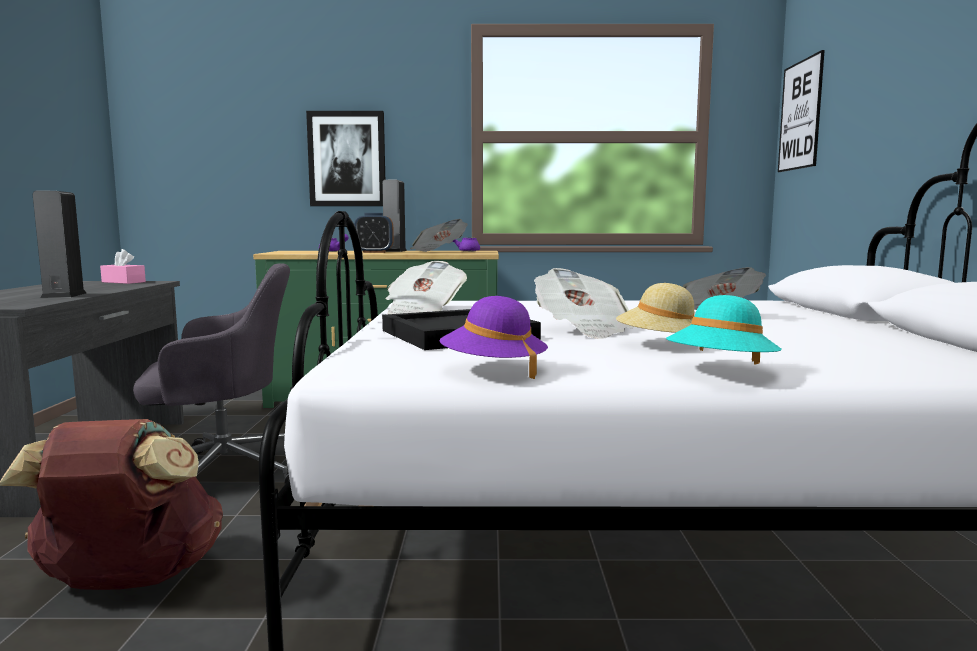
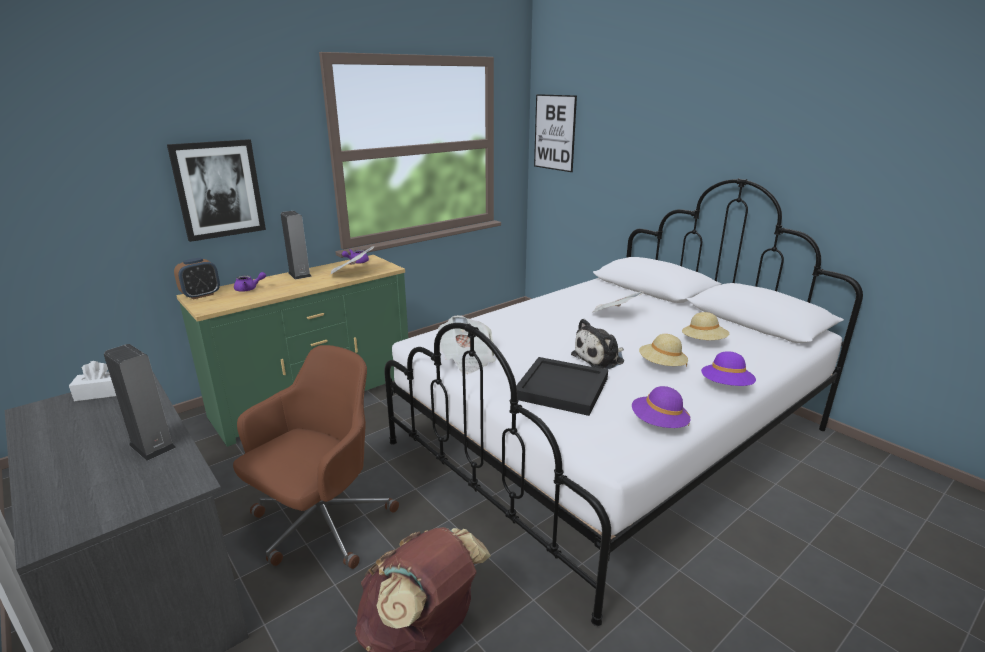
camera: 40 degrees left, 15 degrees up
(123, 282) = (101, 393): pink tissue box -> white tissue box
(222, 474) = (321, 524): grey office chair -> brown office chair
(374, 252) = (297, 284): alarm clock -> alarm clock (201, 295)
(583, 330) = (600, 358): newspaper -> plush toy
(721, 370) = (726, 386): turquoise hat -> purple hat
(810, 344) = (703, 342): none -> beige hat

